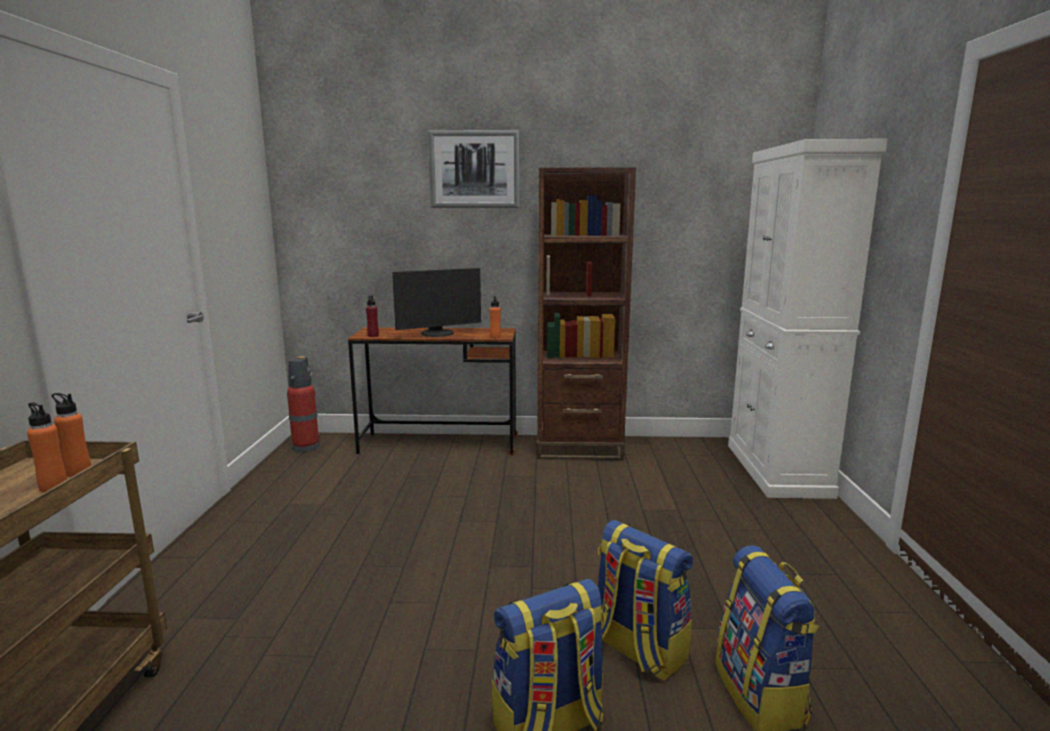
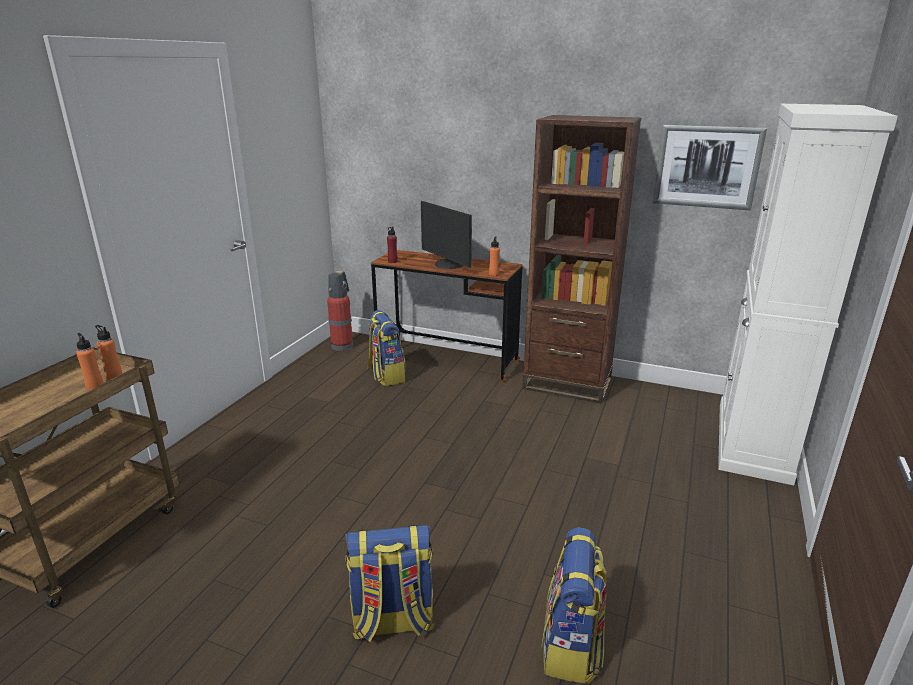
camera: 20 degrees right, 10 degrees up
(438, 334) = (448, 265): monitor -> monitor turned 60 degrees clockwise
(474, 169) = (492, 110): picture -> picture (707, 167)
(637, 650) = (495, 583): backpack -> backpack (386, 375)

